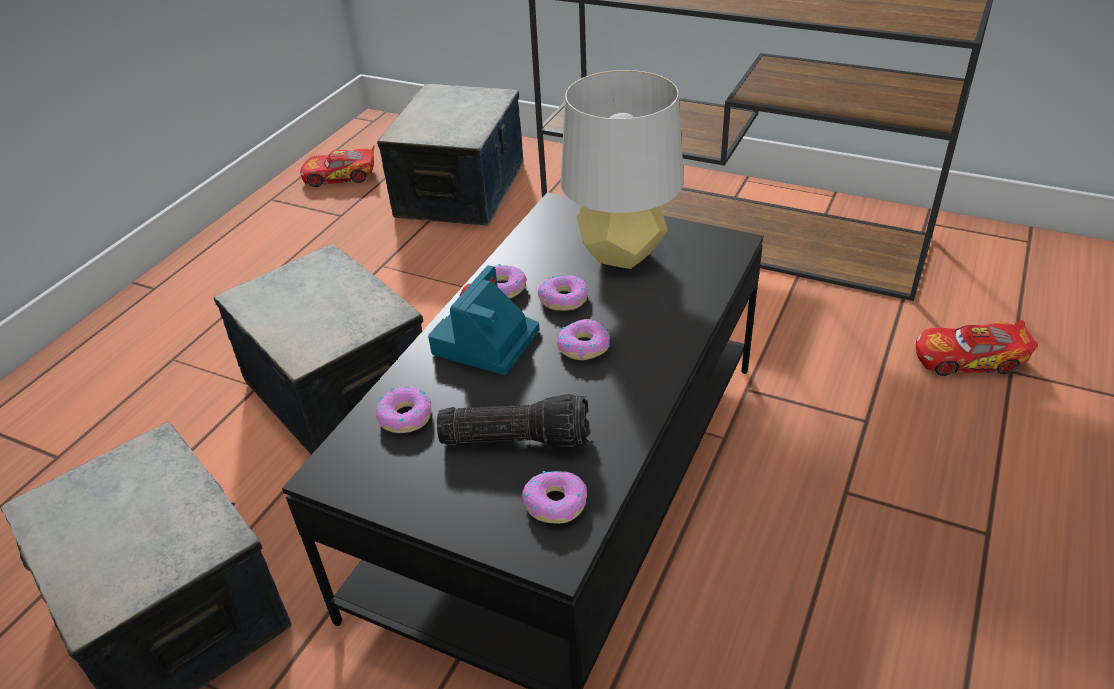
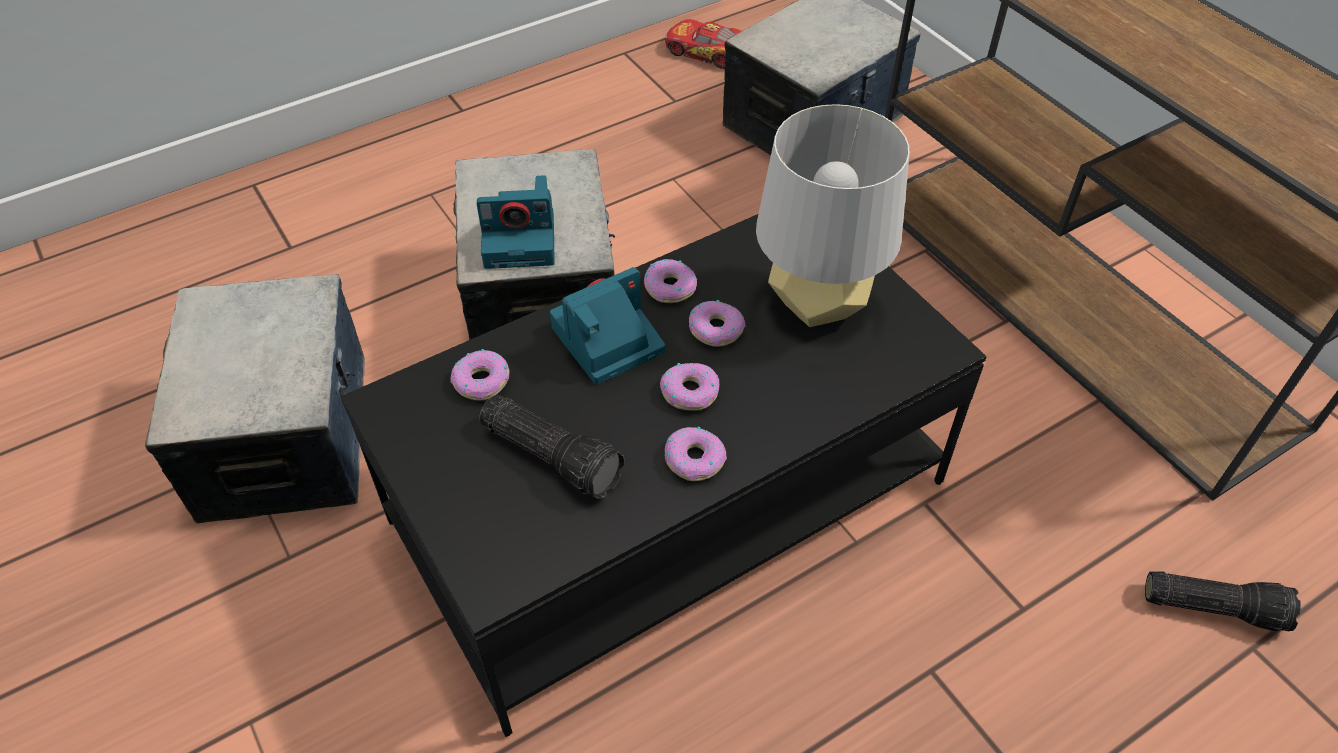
camera: 30 degrees right, 10 degrees up
(325, 326) = (522, 240): none -> camera
(555, 503) = (531, 538): donut -> donut (694, 459)
(969, 359) = (1213, 606): toy car -> flashlight

